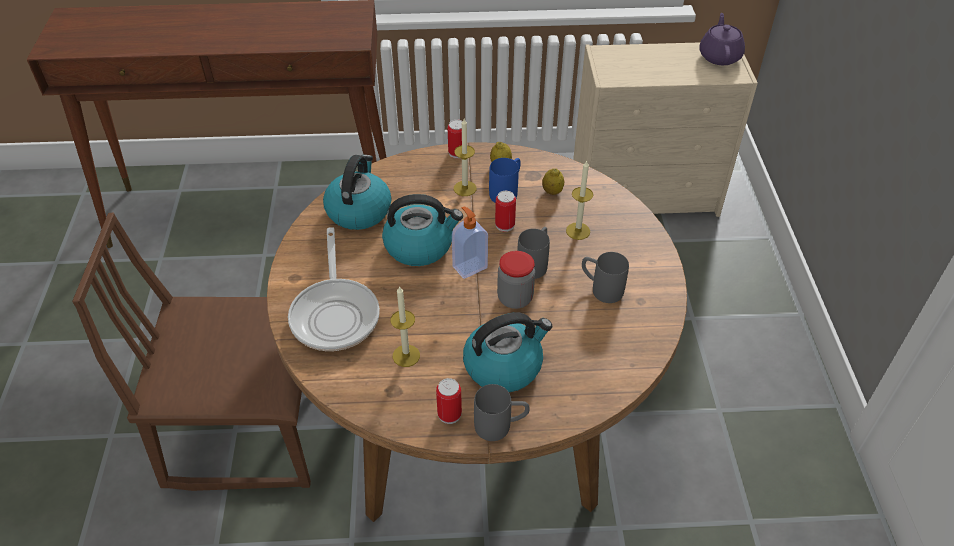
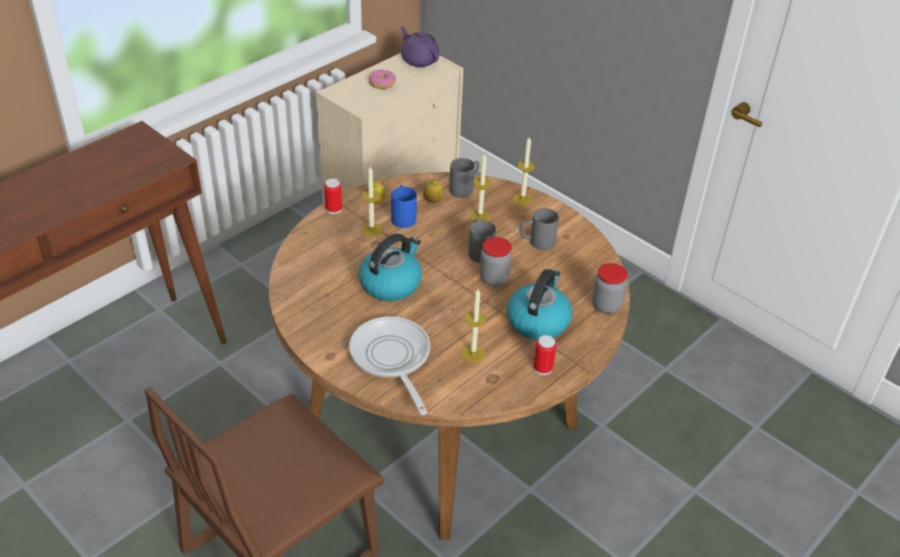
camera: 45 degrees left, 5 degrees down
(335, 313) = (392, 359): frying pan -> frying pan turned 150 degrees counterclockwise
(359, 210) = (314, 286): kettle -> none
(469, 266) = (441, 277): soap dispenser -> none
(501, 426) = (579, 354): grey mug -> grey mug (465, 188)
(505, 225) = (429, 238): can -> none
(592, 396) = (606, 305): none -> jar
(642, 238) = (522, 199): none -> candle
(655, 63) = (382, 84): none -> donut

